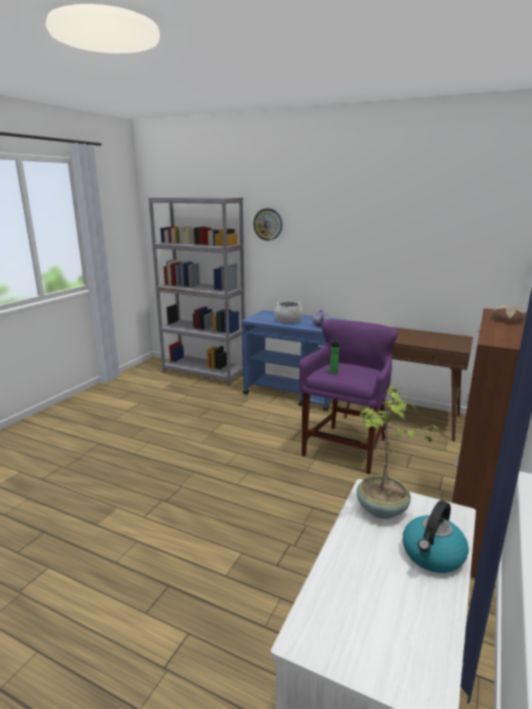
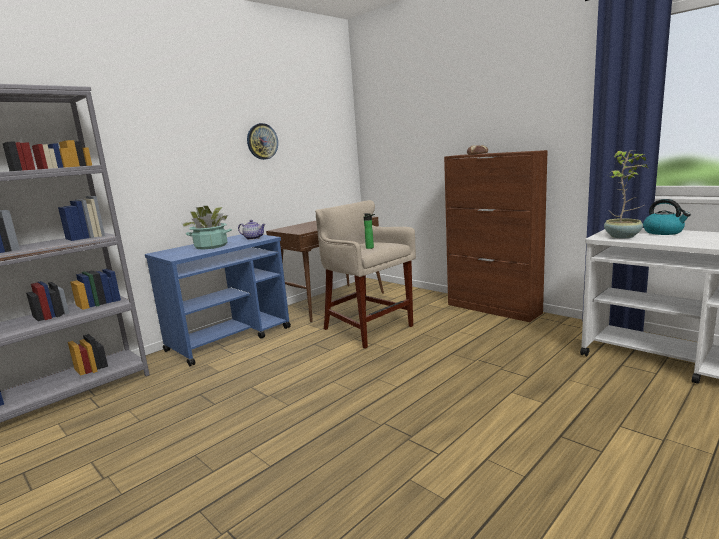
camera: 70 degrees left, 5 degrees down
(268, 224) = (123, 133): wall clock -> wall clock (262, 141)
(288, 320) = (211, 246): cooking pot -> potted plant
(346, 449) = (367, 329): purple stool -> beige stool

